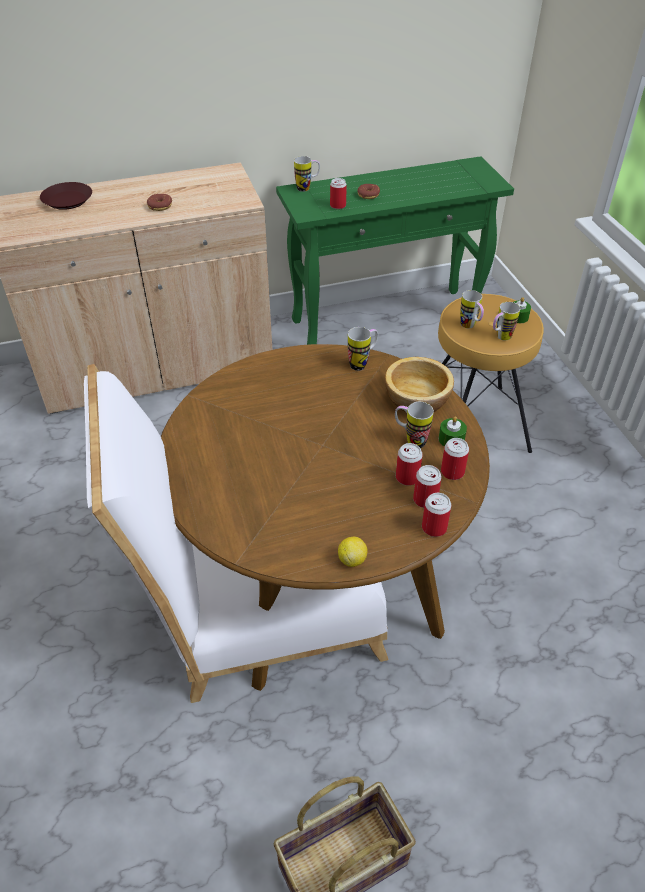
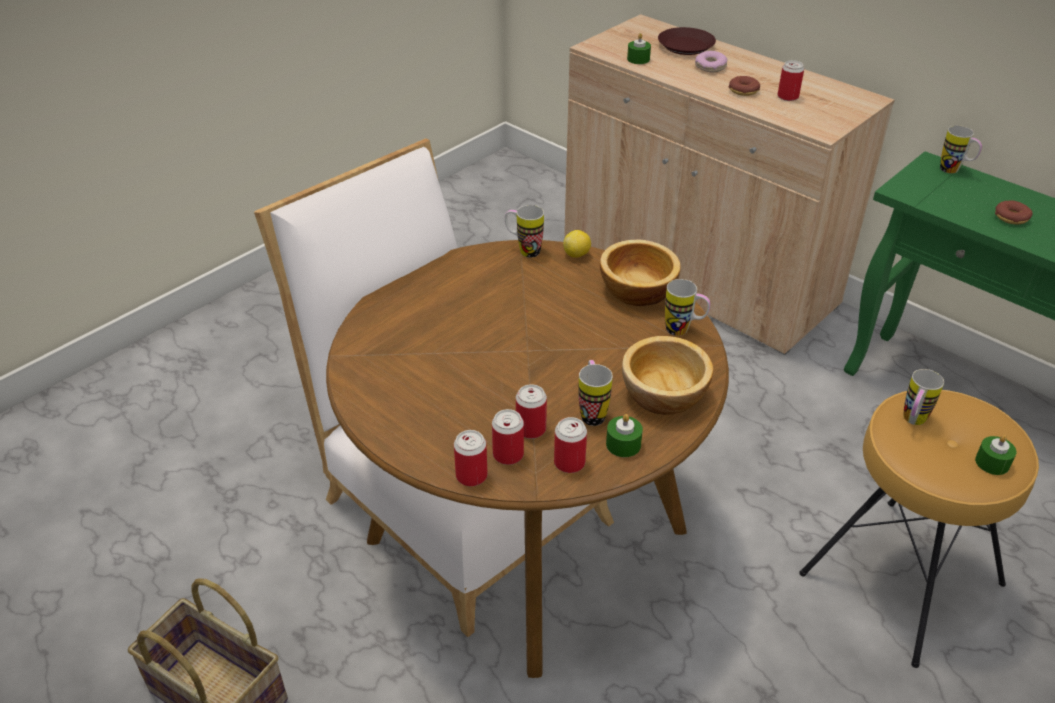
camera: 60 degrees right, 5 degrees down
(56, 227) = (638, 59): none -> green candle
(111, 204) = (710, 67): none -> donut
(301, 364) = (636, 290): none -> bowl
(338, 206) = (952, 205): can -> can (787, 97)
(352, 559) = (384, 429): lemon -> lemon (577, 255)
(500, 338) = (924, 458): mug -> mug (523, 250)

